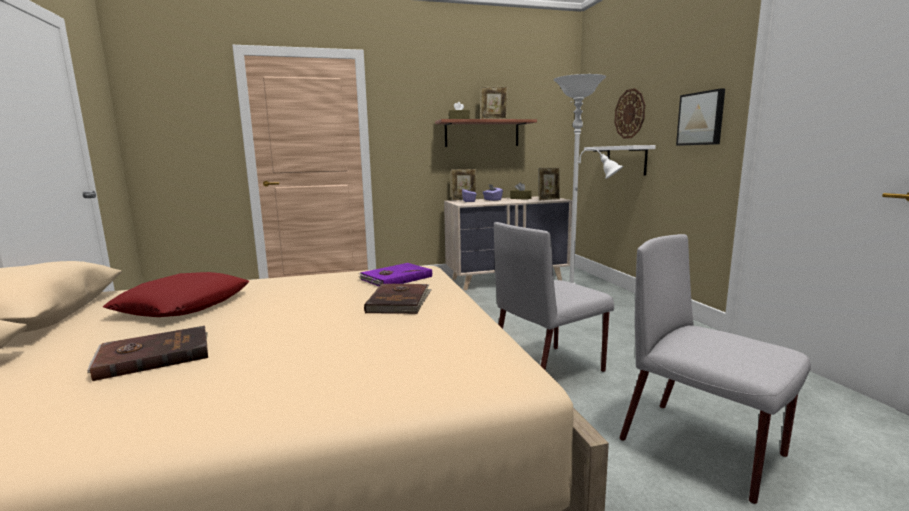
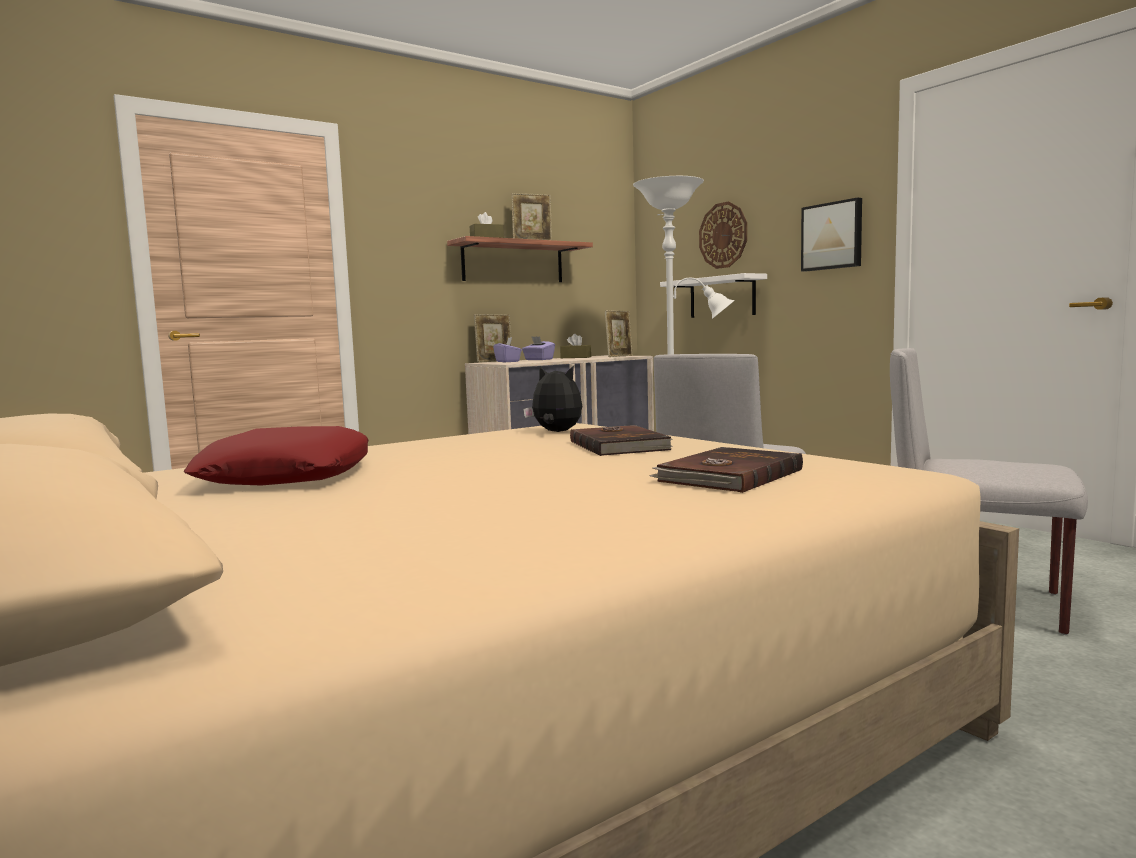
camera: 20 degrees left, 5 degrees down
(154, 355) = (391, 508): brown book -> brown book (728, 476)
(395, 278) = (556, 432): purple book -> plush toy

